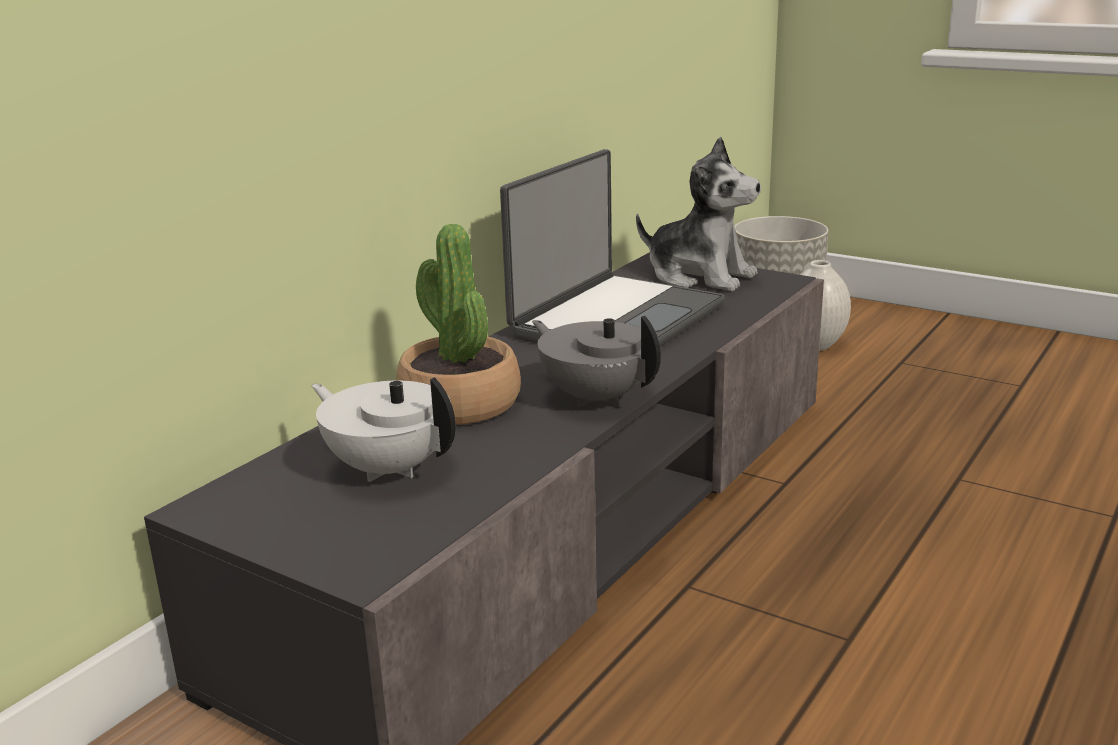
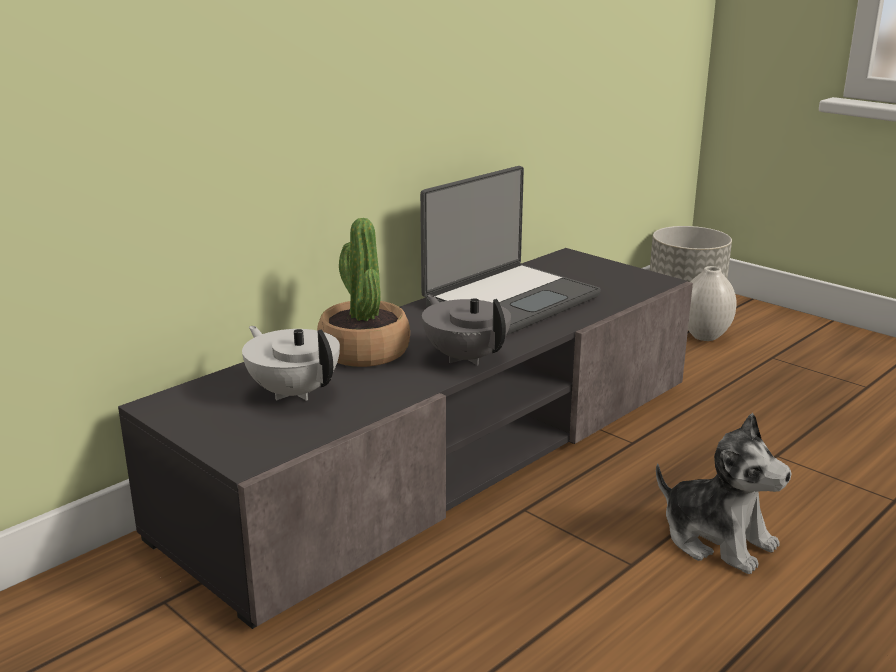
camera: 10 degrees right, 0 degrees up
(700, 276) = (593, 271): plush toy -> plush toy (717, 540)

